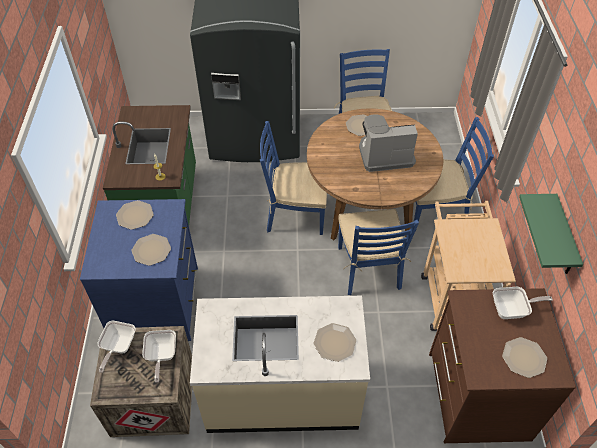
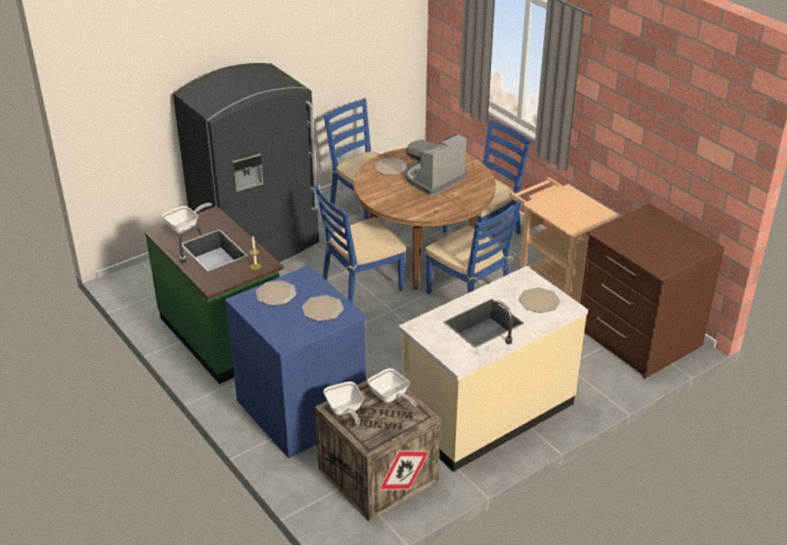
camera: 35 degrees left, 15 degrees down
(512, 310) = (642, 224): frying pan -> frying pan (185, 227)
(523, 358) = (677, 246): plate -> none
(564, 238) = (647, 150): green shelf -> none

